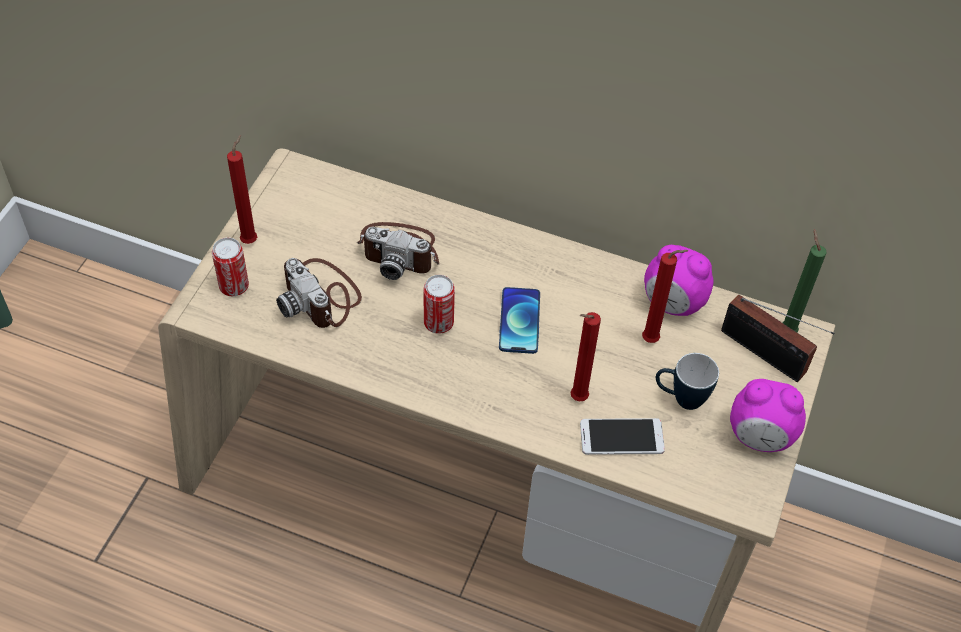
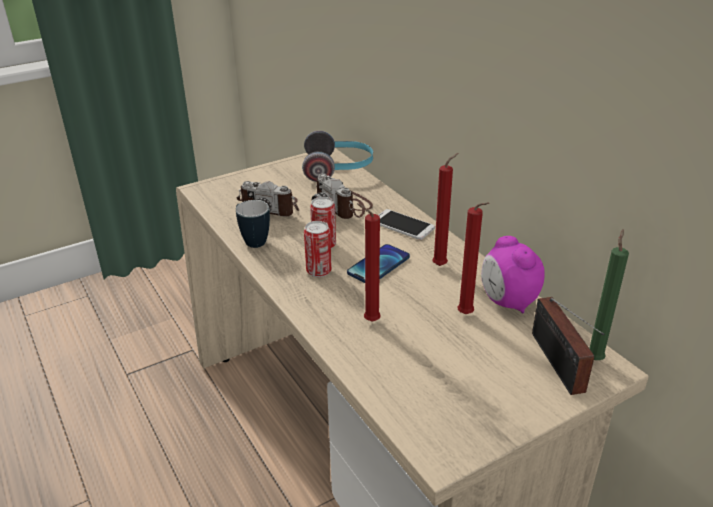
camera: 40 degrees right, 20 degrees down
(234, 286) = (230, 186): can -> can (318, 271)
(251, 239) = (265, 172): red candle -> red candle (441, 265)
(321, 297) = (270, 207): camera -> camera turned 75 degrees counterclockwise
(335, 190) = (338, 169): none -> headphones
(621, 437) = (377, 358): phone -> phone (403, 225)
(680, 398) = (451, 357): mug -> mug (252, 240)
(759, 437) = (496, 414): alarm clock -> none

